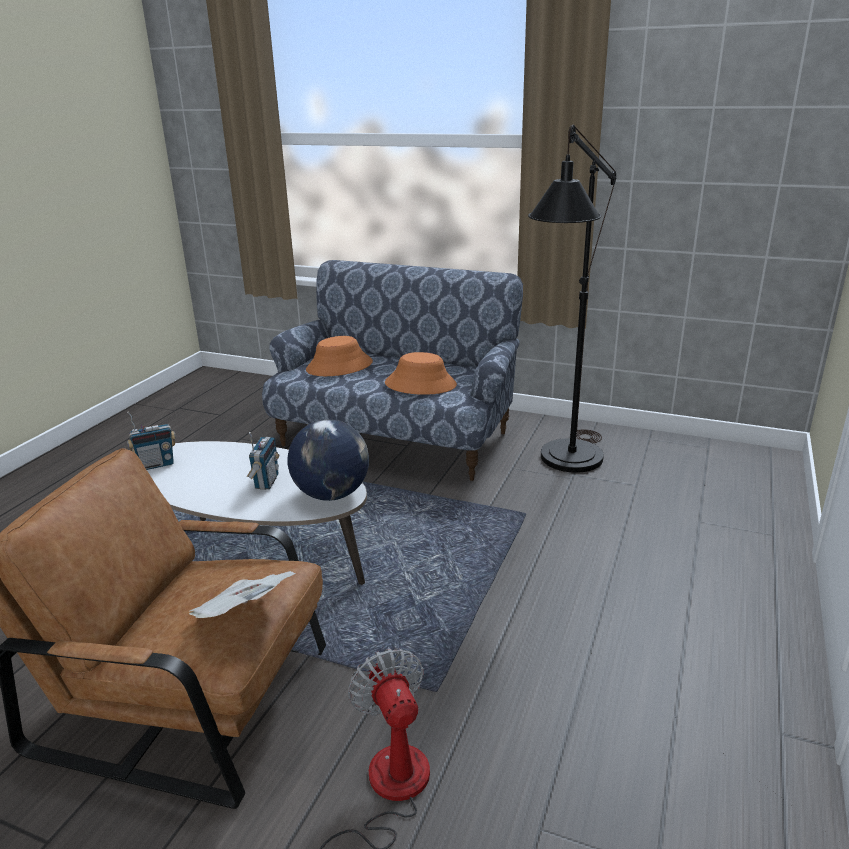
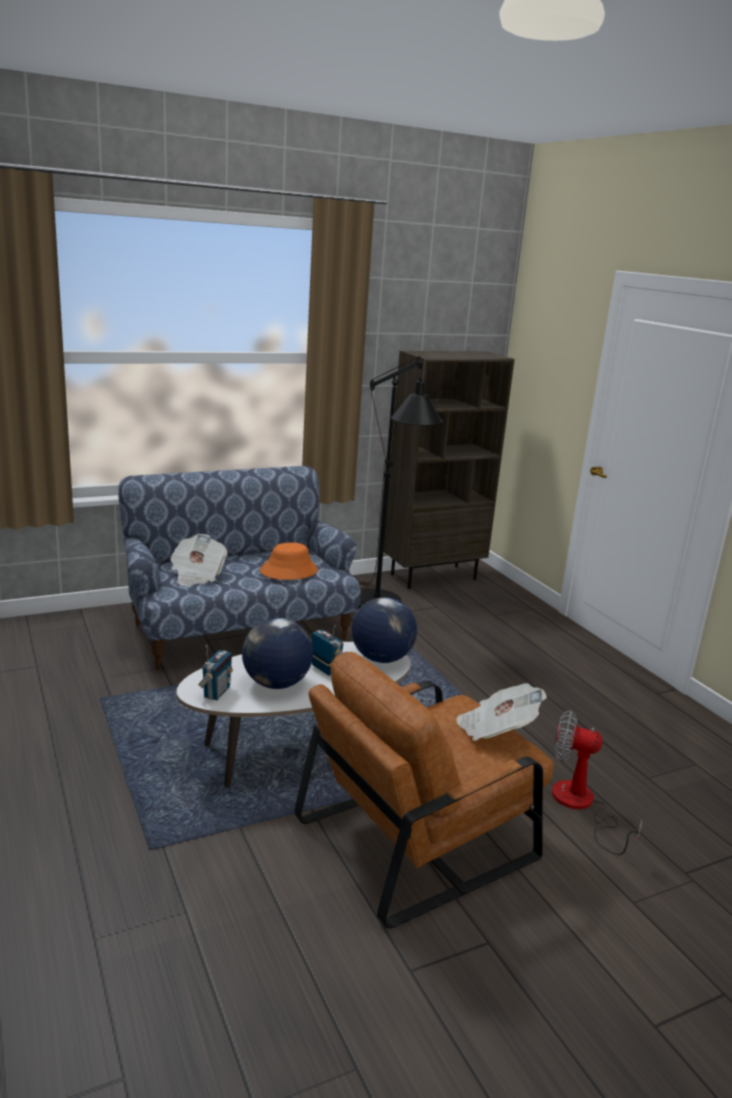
camera: 50 degrees left, 5 degrees down
(205, 477) = (276, 684): none -> globe
(339, 366) = (197, 575): orange hat -> newspaper
(694, 451) = (433, 576): none -> brown bookcase

